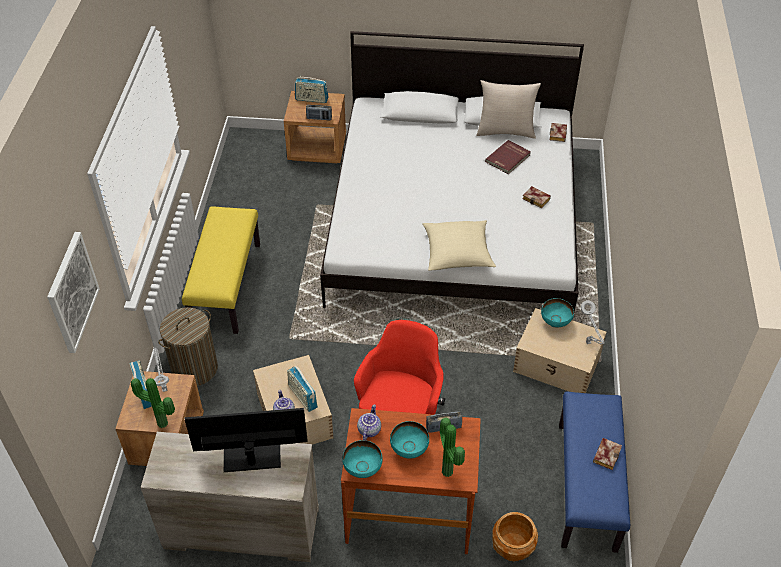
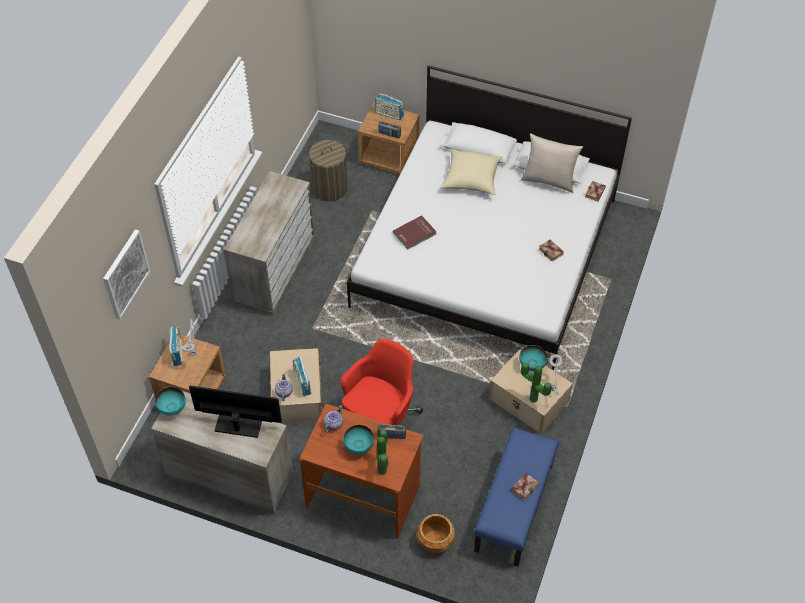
camera: 15 degrees right, 5 degrees up
(161, 425) = (184, 382): potted plant -> potted plant (532, 400)
(194, 368) = (229, 337): laundry basket -> laundry basket (330, 188)
(226, 285) = (274, 270): yellow bench -> beige dresser
(363, 469) = (318, 453): turquoise bowl -> turquoise bowl (172, 409)
(457, 253) = (464, 288): beige pillow -> beige pillow (471, 178)
(508, 158) = (541, 208): red book -> red book (415, 234)

